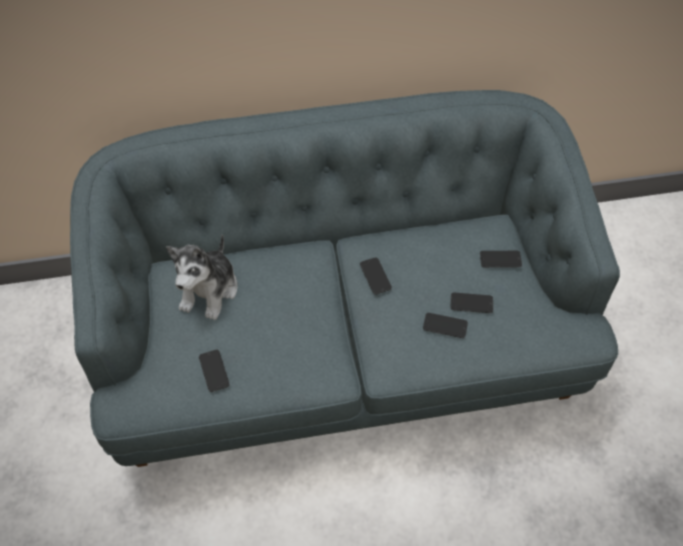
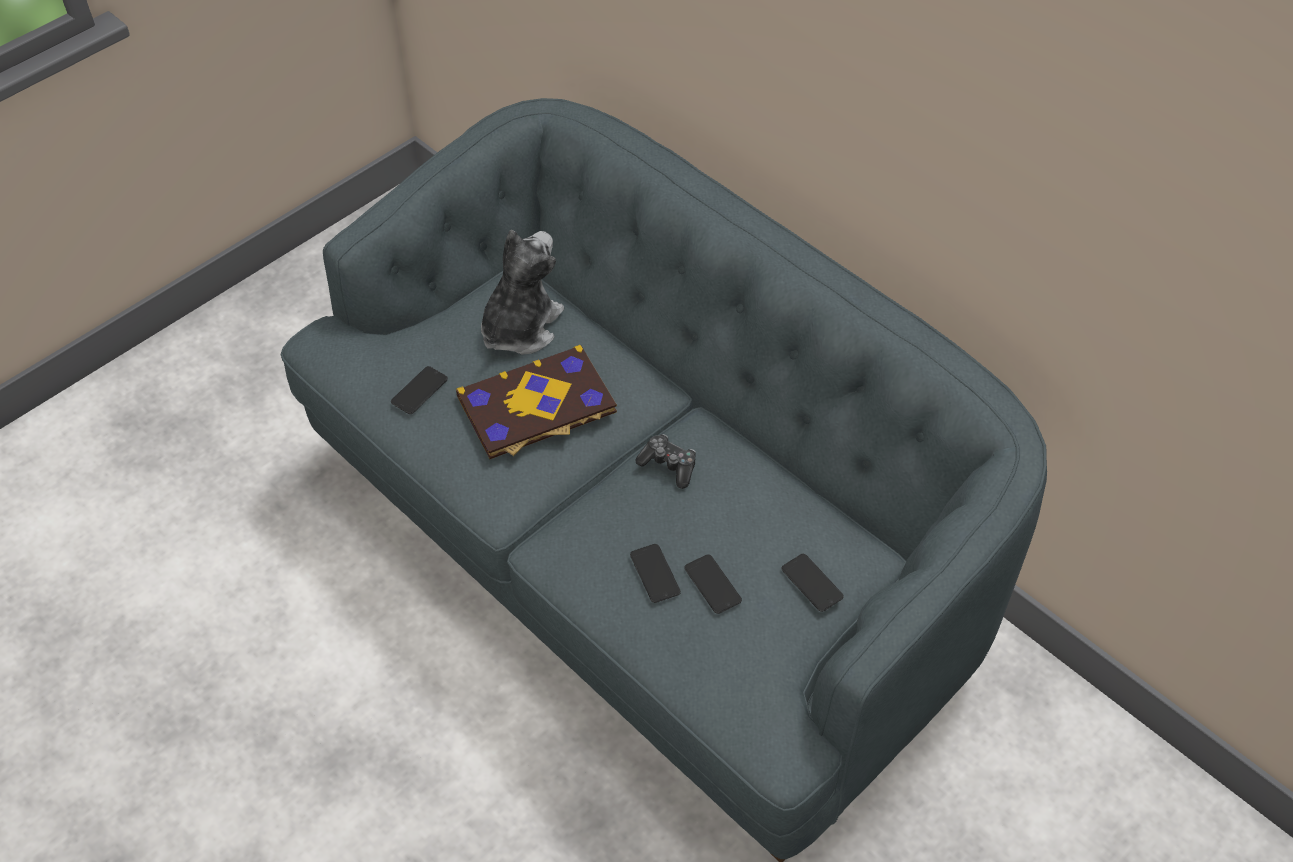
camera: 55 degrees right, 5 degrees down
(209, 290) = (520, 327): plush toy -> plush toy turned 135 degrees clockwise
(280, 315) = (537, 406): none -> book
(375, 276) = (669, 465): phone -> game controller

